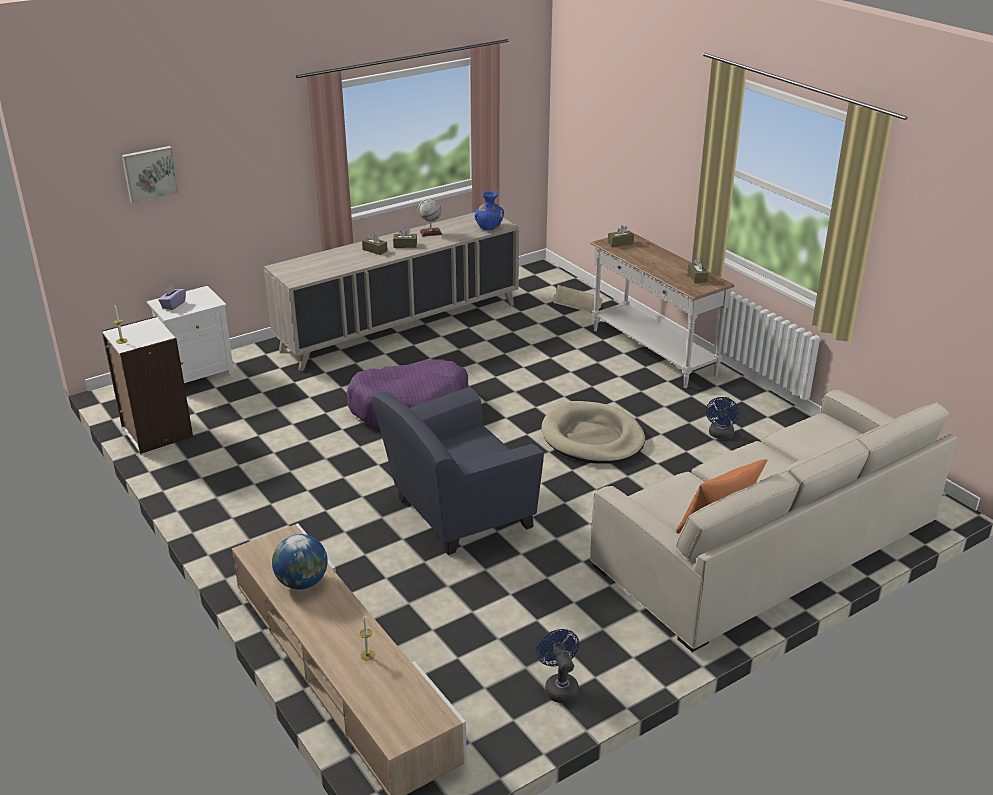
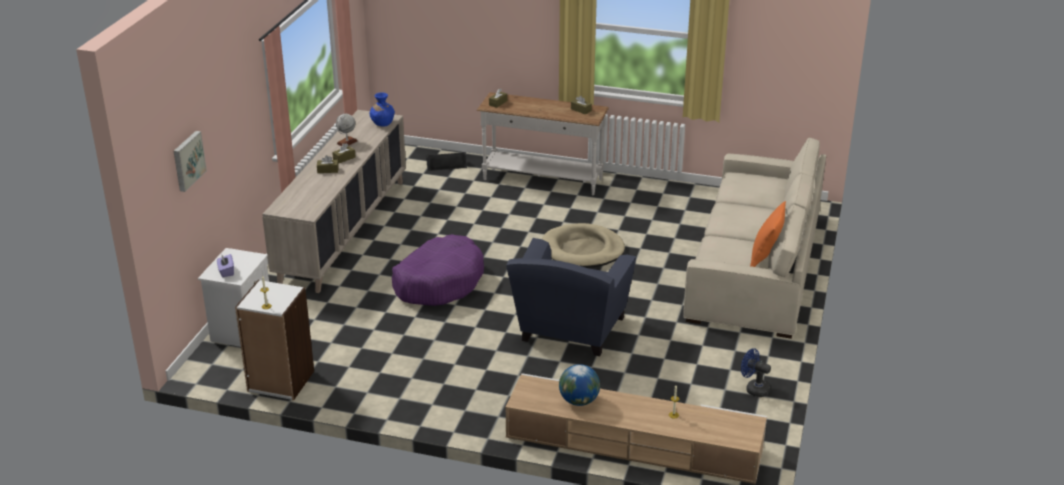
camera: 40 degrees left, 0 degrees up
(578, 304) = (446, 165): beige speaker -> black speaker
(720, 435) = (652, 216): blue fan -> none

